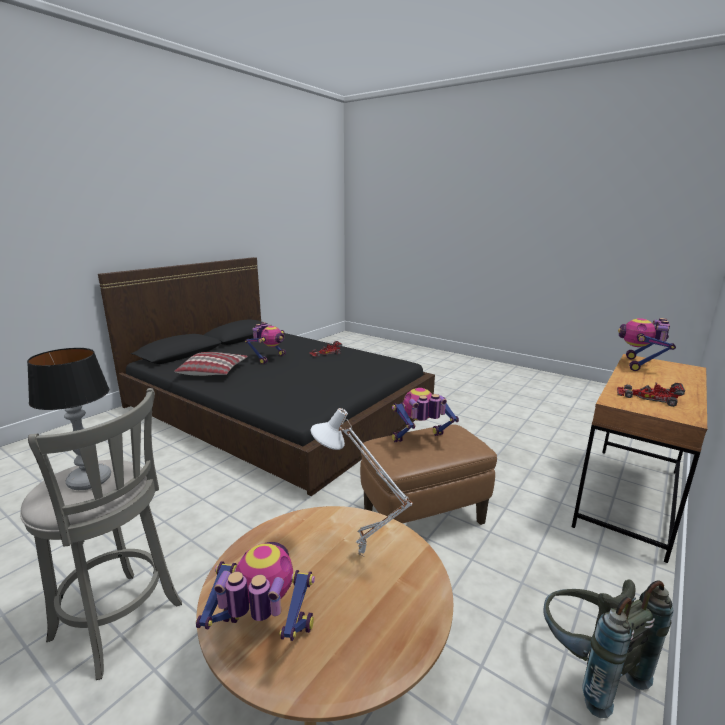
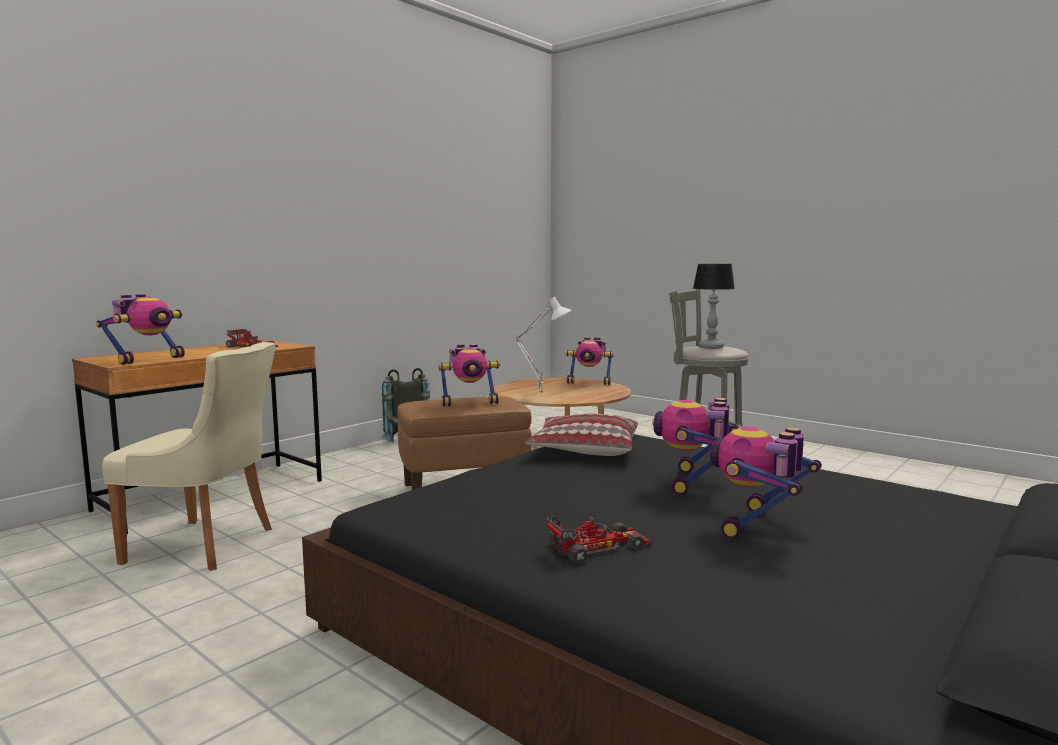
camera: 175 degrees left, 10 degrees down
(213, 371) = (850, 495): pillow -> pillow (584, 449)
(276, 372) = (695, 483): none -> toy robot
(541, 446) = (205, 545): none -> beige chair

